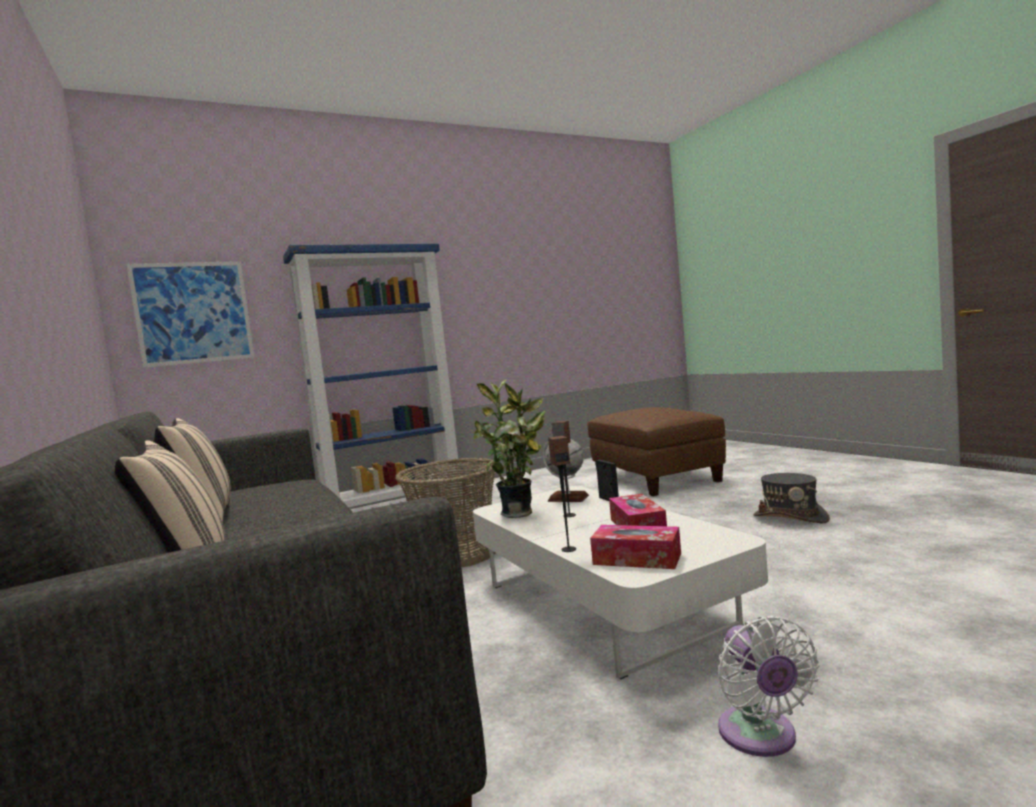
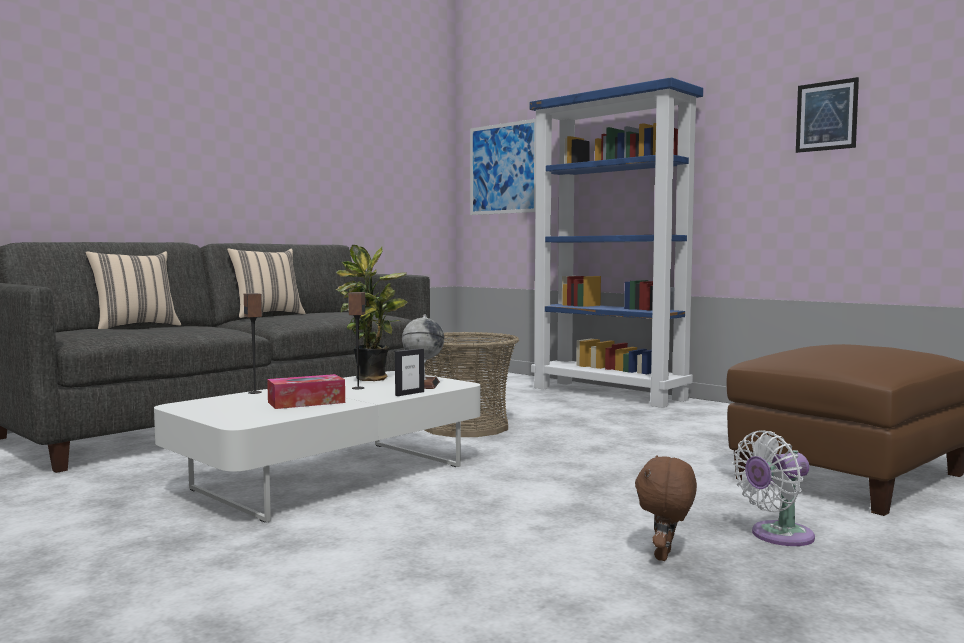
camera: 70 degrees right, 0 degrees up
(502, 282) = (826, 116): none -> picture
(637, 559) = (215, 405): tissue box -> none
(761, 737) = (84, 526): white fan -> white fan (777, 536)
(790, 517) = (665, 556): grey hat -> brown plush toy

